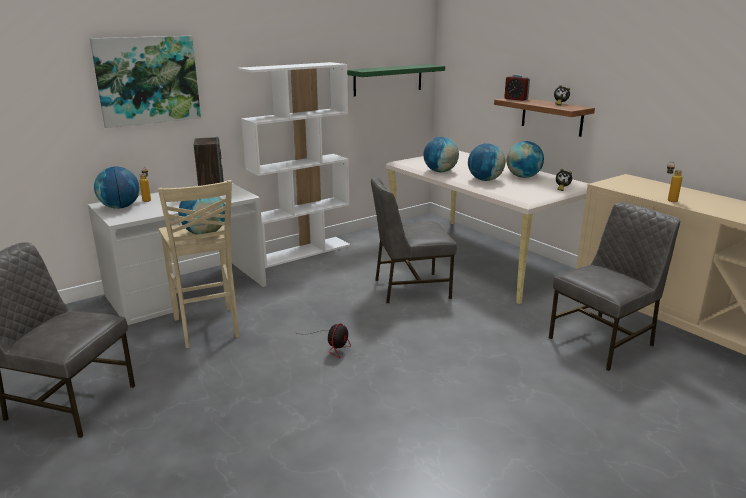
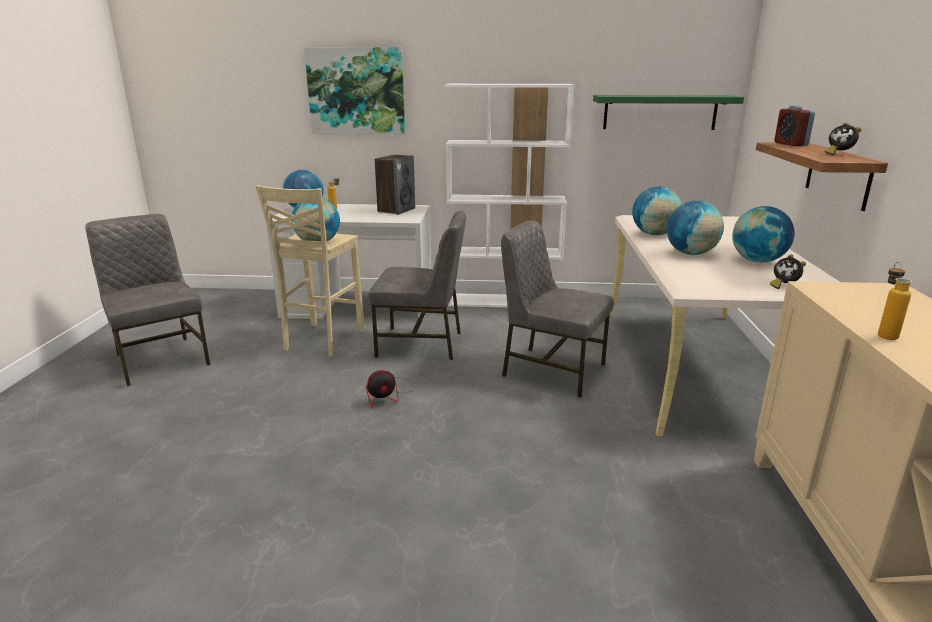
camera: 40 degrees right, 0 degrees up
(603, 342) = (702, 534): grey chair -> grey chair (421, 344)

